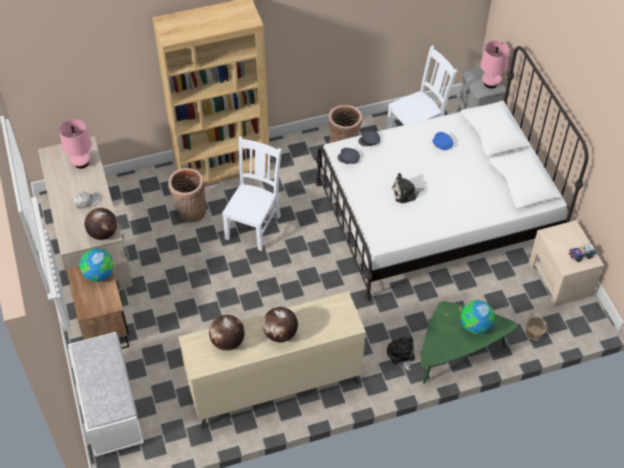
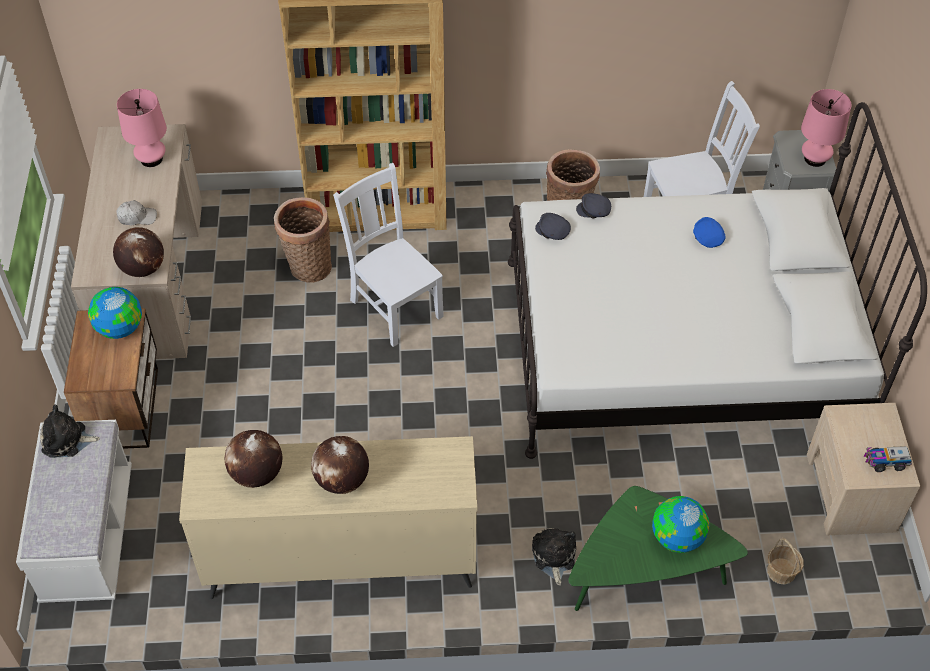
camera: 15 degrees right, 0 degrees up
(254, 226) = (394, 306): white chair -> white chair turned 75 degrees counterclockwise
(405, 193) = (624, 302): plush toy -> plush toy (67, 440)

